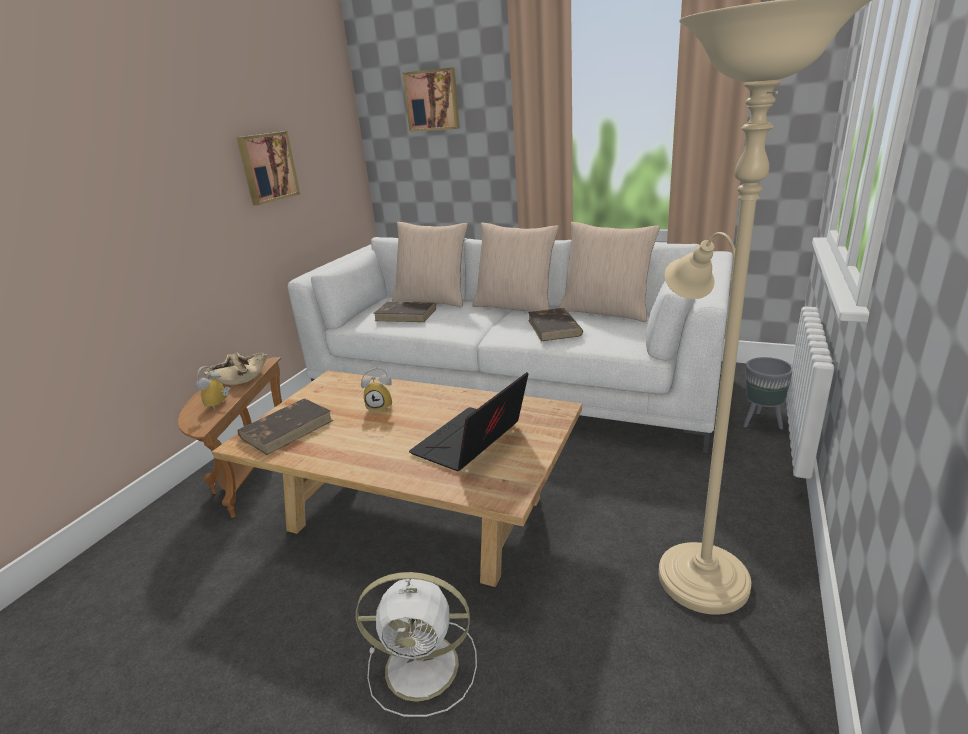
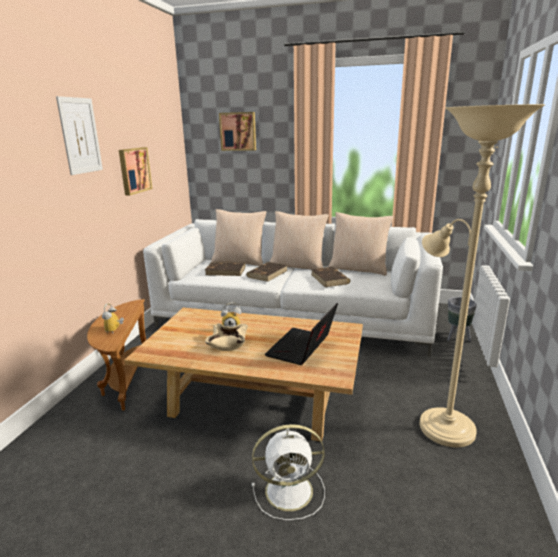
camera: 10 degrees left, 5 degrees down
(164, 118) = (80, 136): none -> picture
(239, 377) = (120, 312): beige bowl -> beige bowl (227, 344)
(287, 428) = (172, 344): brown book -> brown book (267, 273)

